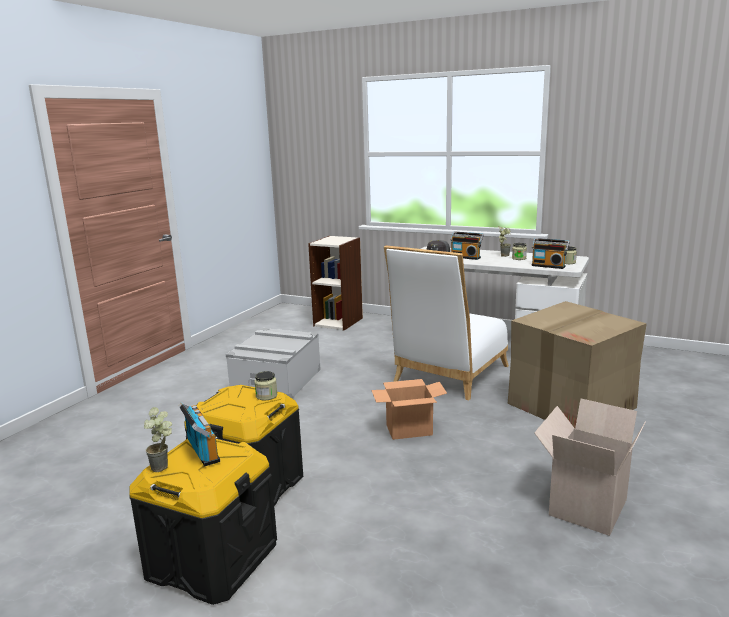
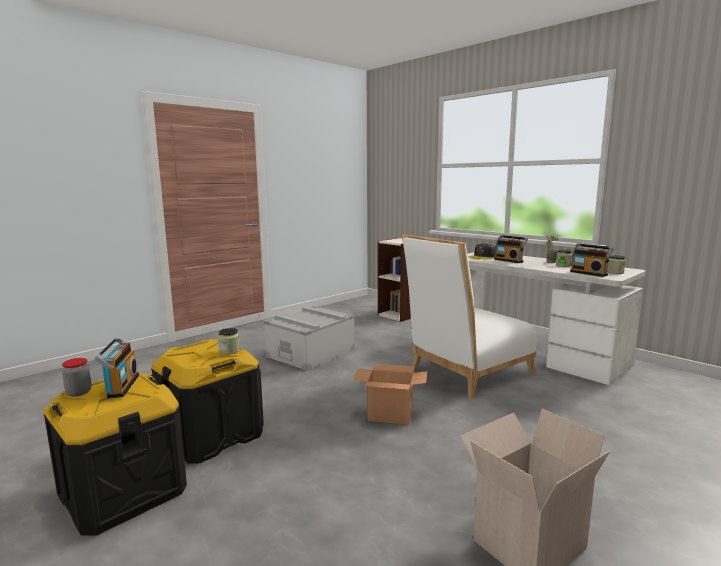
camera: 20 degrees right, 5 degrees down
(165, 467) = (79, 392): potted plant -> jar
(571, 405) = (583, 424): cardboard box -> none

